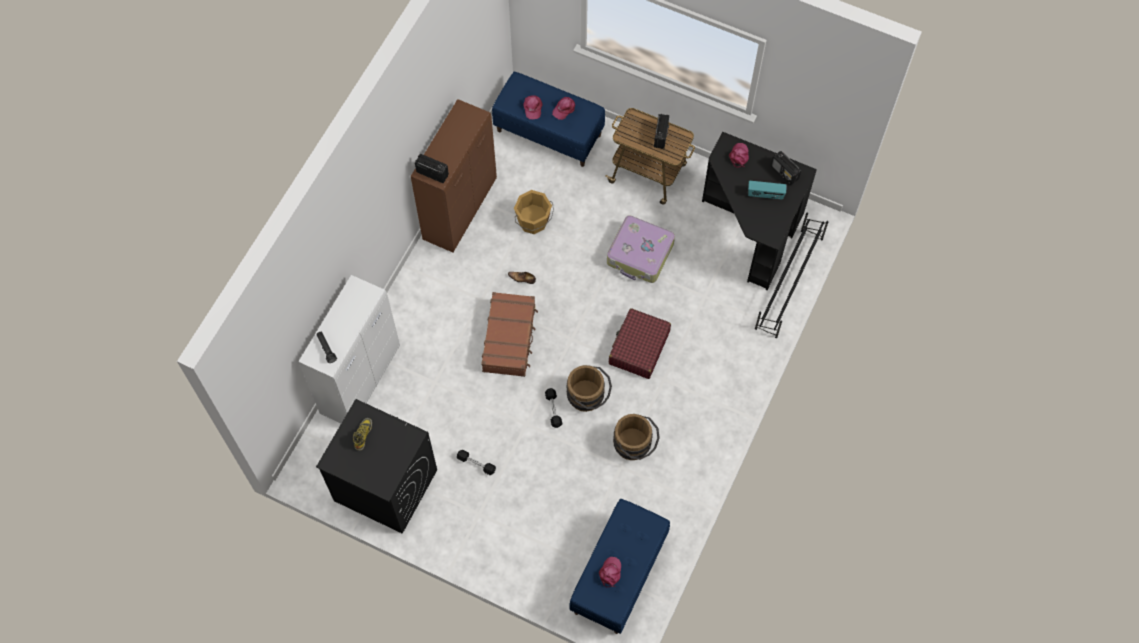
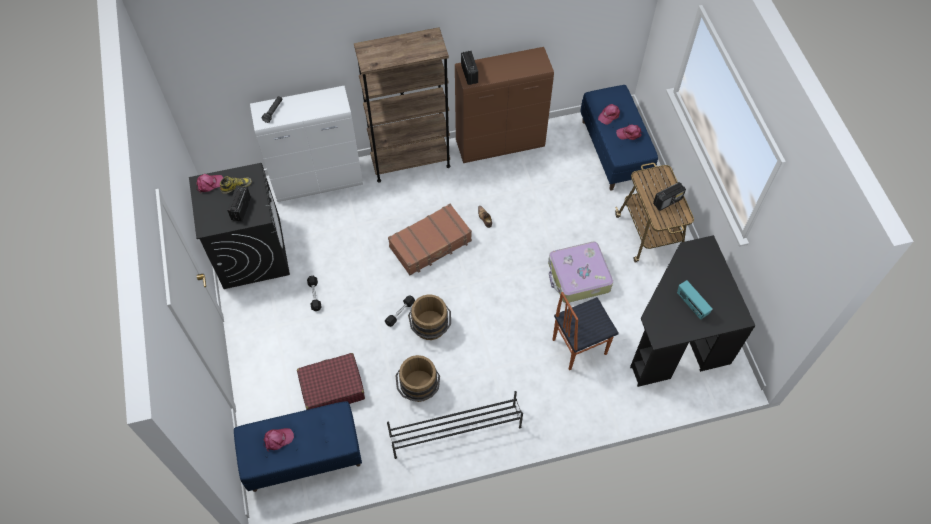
camera: 50 degrees right, 5 degrees down
(411, 292) = (410, 162): none -> brown bookcase
(533, 222) = (535, 192): orange bucket -> none
(638, 348) = (501, 332): red suitcase -> red suitcase (332, 387)
(699, 303) = (578, 346): none -> chair
(739, 156) = (705, 262): pink cap -> pink cap (209, 184)
(784, 173) = (726, 304): radio -> radio (241, 209)
(788, 283) = (659, 398): black shoe rack -> black shoe rack (454, 431)

